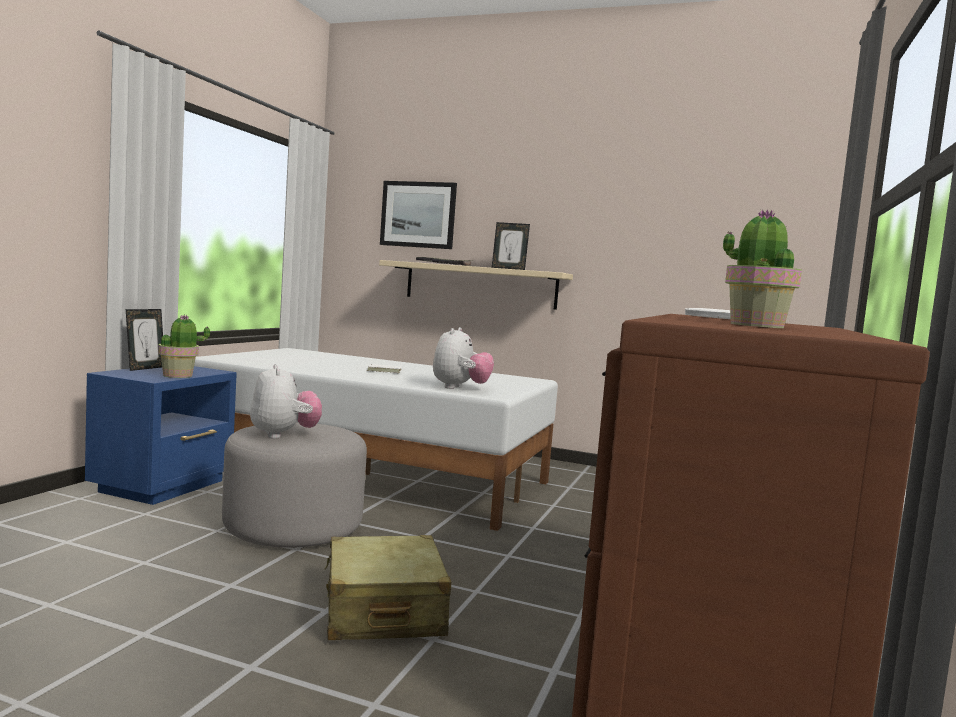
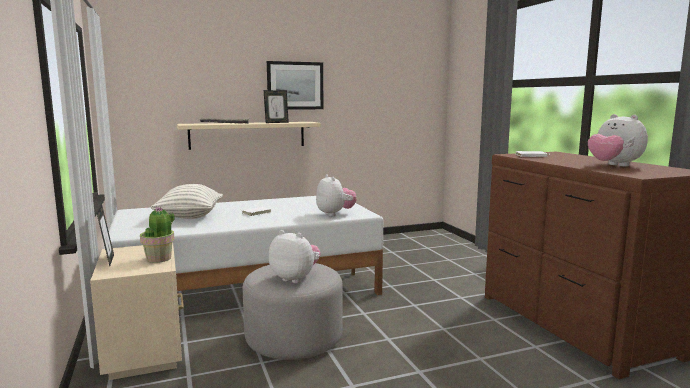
camera: 40 degrees left, 5 degrees up
(165, 486) = (146, 352): blue nightstand -> beige nightstand
(313, 361) = (189, 217): none -> pillow
(383, 610) = (437, 357): beige suitcase -> none
(418, 214) = (189, 85): picture -> picture (295, 85)
(756, 325) = (613, 165): potted plant -> plush toy

